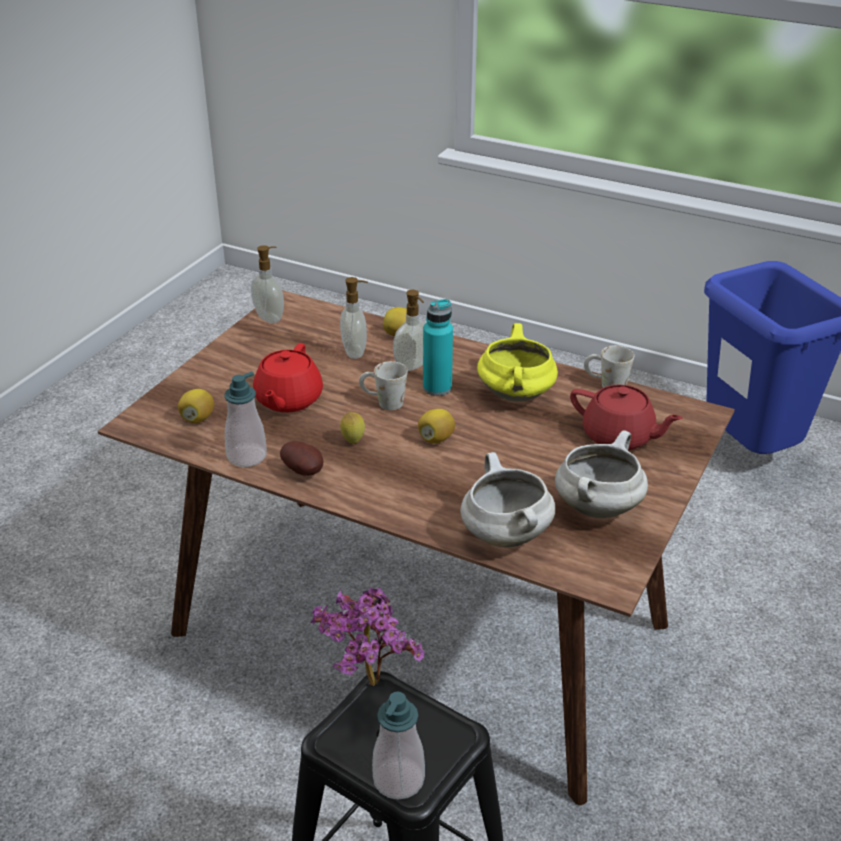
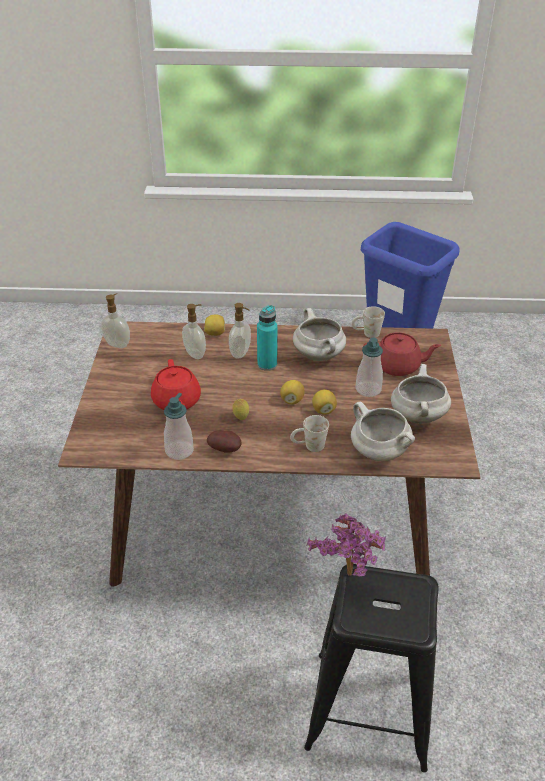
camera: 25 degrees left, 5 degrees up
(197, 418) = (124, 434): lemon -> lemon (323, 410)
(383, 402) = (240, 385): white mug -> white mug (308, 446)
(398, 779) = (406, 628): soap dispenser -> soap dispenser (368, 389)
(517, 395) = (319, 355): yellow cooking pot -> white cooking pot

